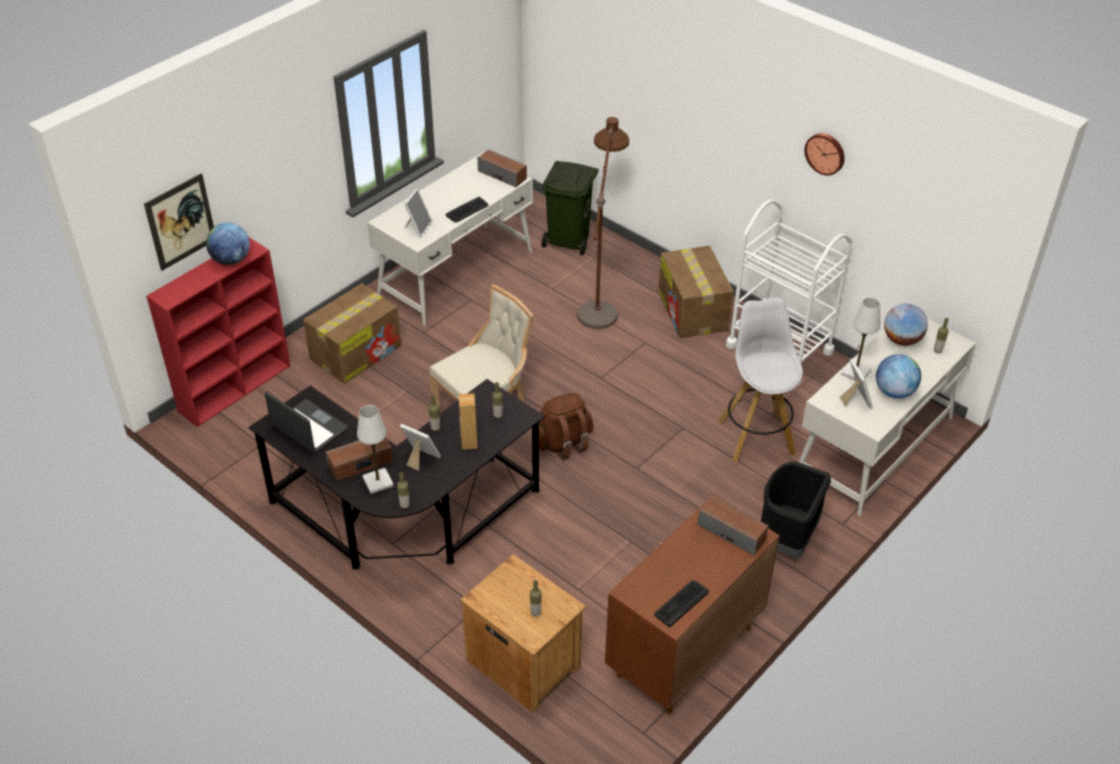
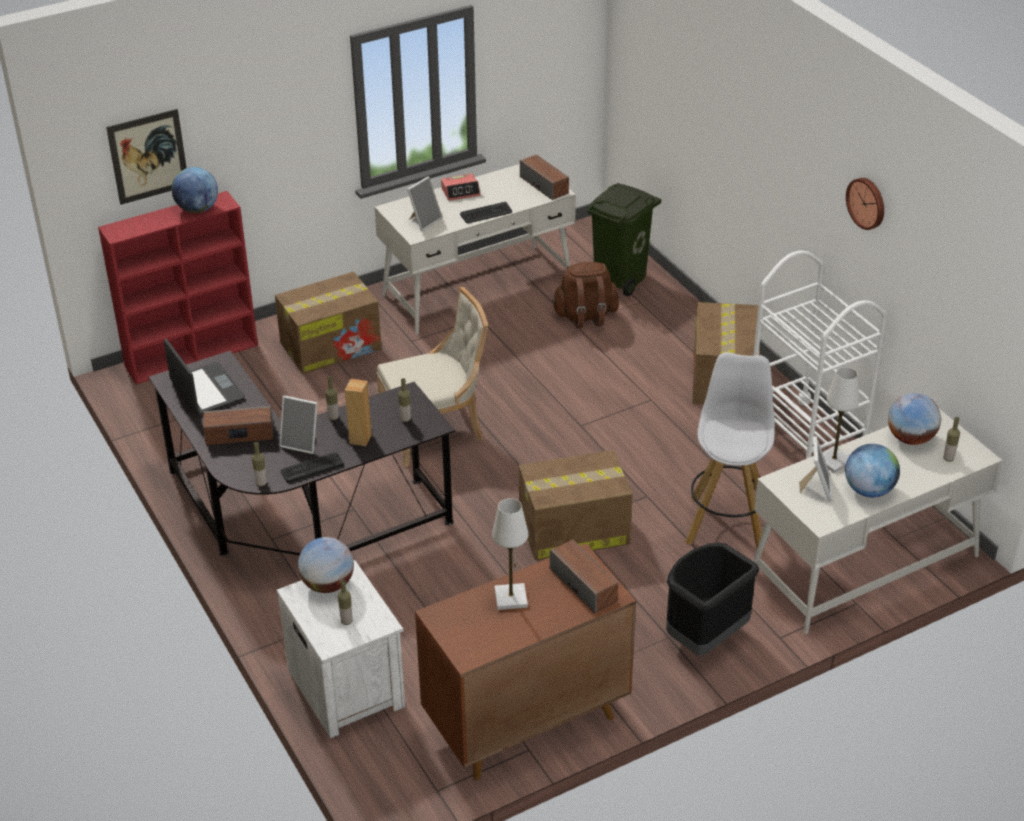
camera: 20 degrees right, 5 degrees down
(378, 481) = (247, 455): white table lamp -> white table lamp (511, 598)
(420, 458) = (302, 443): picture frame -> picture frame turned 150 degrees clockwise
(435, 194) = (461, 192): none -> alarm clock
(502, 583) = (328, 585): none -> globe
(523, 661) = (346, 686): brown nightstand -> white nightstand
(563, 443) = (503, 482): brown backpack -> brown backpack (585, 316)
(601, 297) = (625, 343): brown floor lamp -> none
(639, 472) = (572, 530): none -> cardboard box
(681, 603) = (486, 640): keyboard -> keyboard (312, 467)

